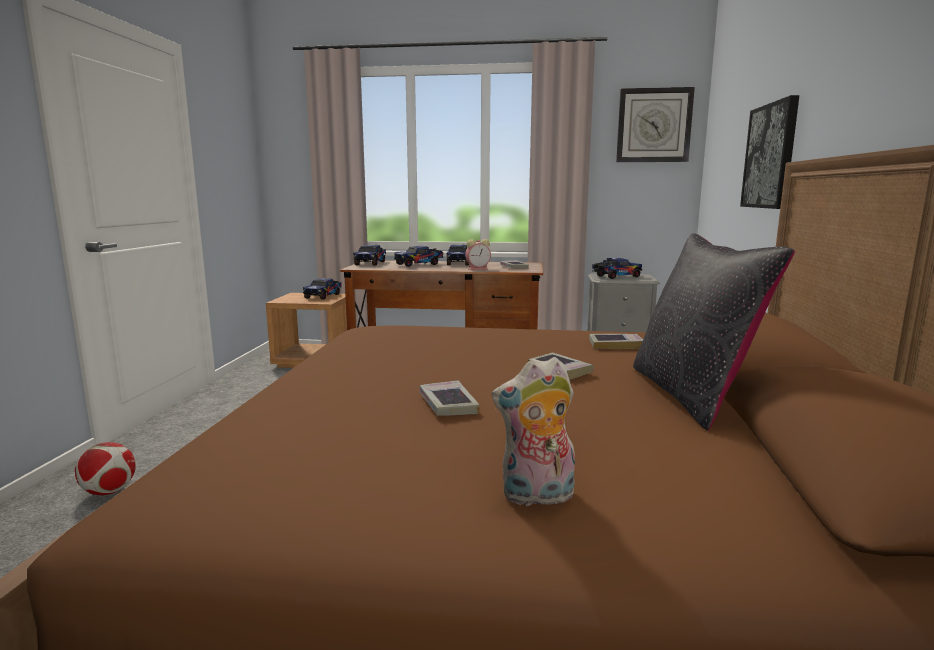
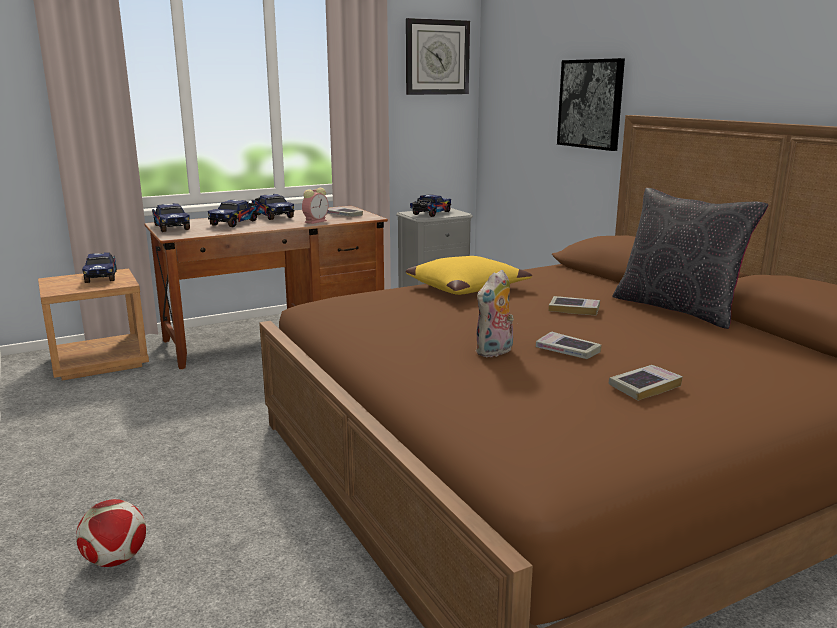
camera: 35 degrees left, 5 degrees up
(506, 334) = (466, 287): none -> yellow pillow
(537, 497) = (731, 387): plush toy -> plush toy (495, 352)
(615, 345) = (562, 281): book -> book (644, 387)

